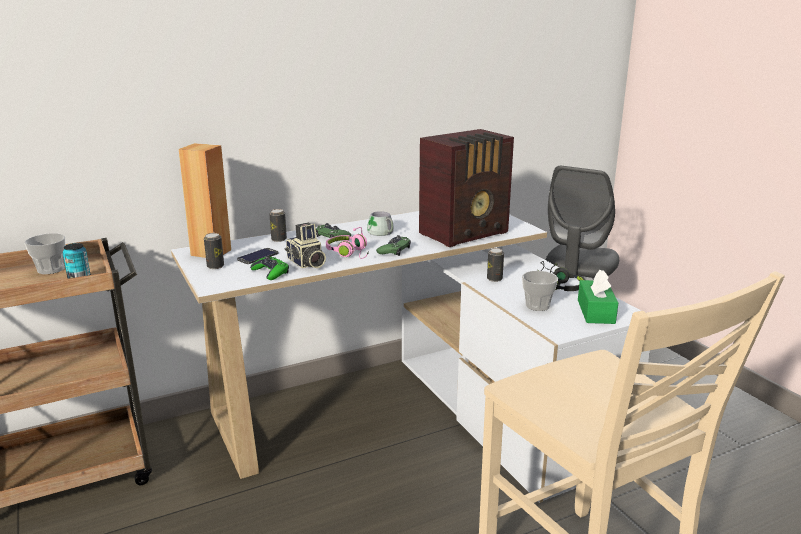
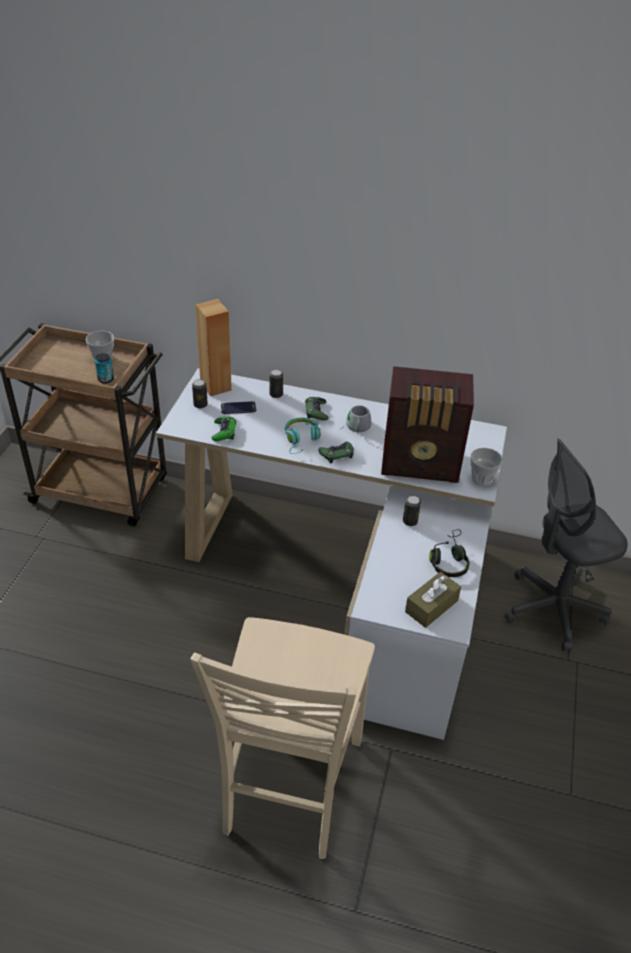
camera: 40 degrees right, 20 degrees up
(306, 263) = (258, 435): camera -> none
(350, 253) = (301, 440): pink headphones -> turquoise headphones
(537, 306) = (397, 571): cup -> cup (481, 478)
(596, 311) = (431, 606): green tissue box -> brown tissue box

